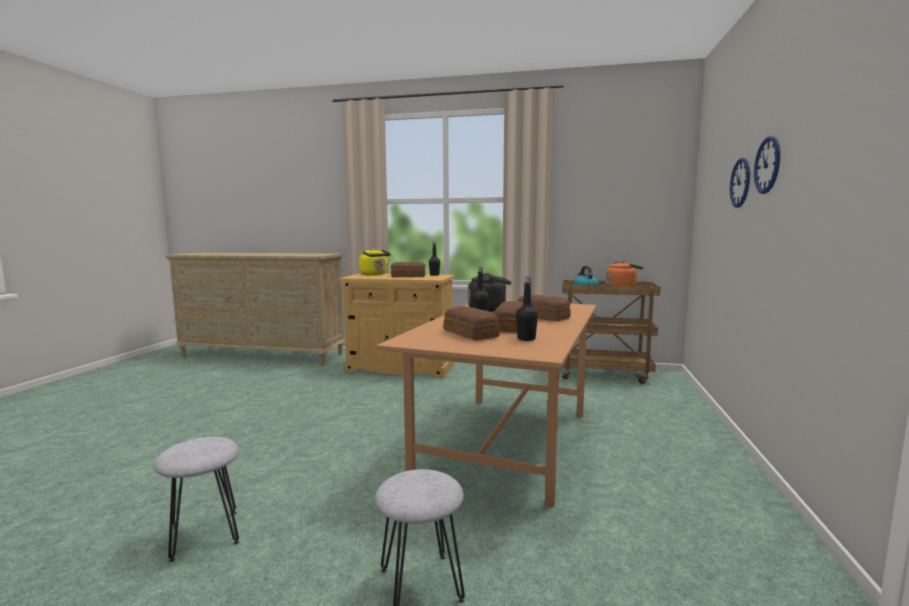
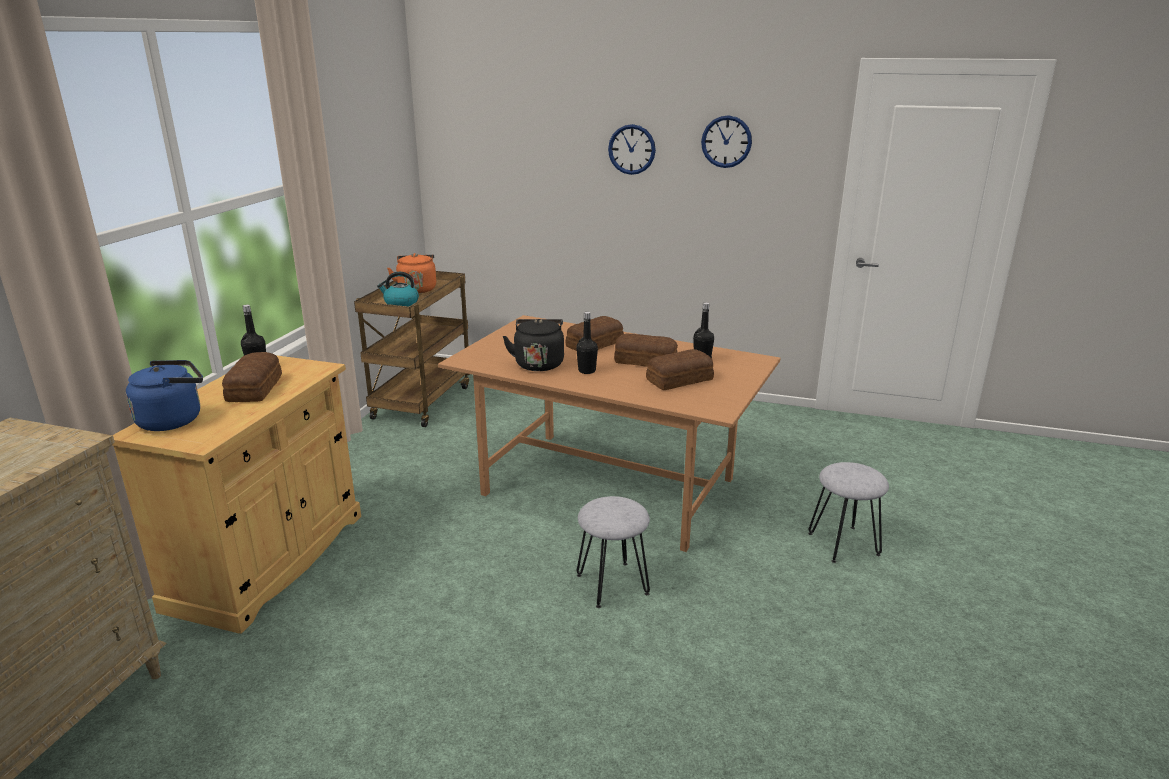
camera: 85 degrees left, 15 degrees up
(205, 534) = (815, 683): grey stool -> grey stool (611, 584)
(374, 274) = (174, 420): yellow kettle -> blue kettle
(740, 182) = (572, 157): wall clock -> wall clock (726, 141)

